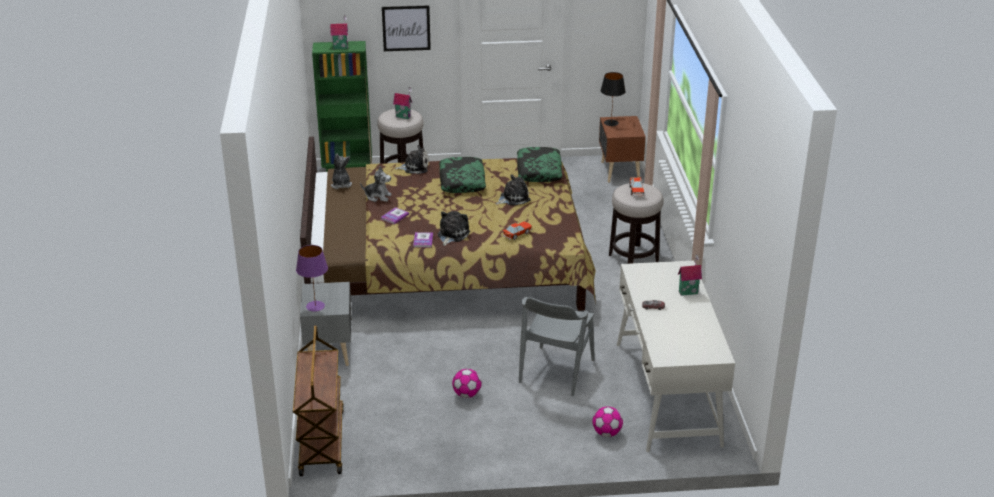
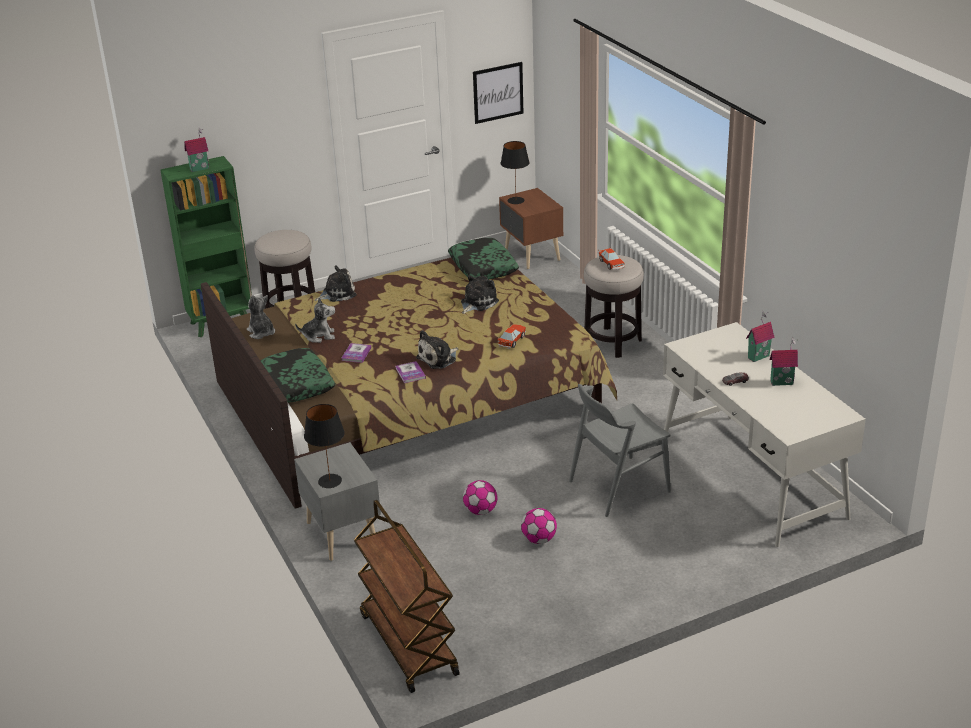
camera: 20 degrees left, 0 degrees up
(315, 306) = (330, 481): purple table lamp -> black table lamp
(403, 116) = (287, 239): toy house -> toy house (781, 381)
(406, 28) = (269, 131): picture -> picture (498, 92)
(452, 235) = (438, 359): plush toy -> plush toy turned 135 degrees counterclockwise
(462, 181) = (405, 297): pillow -> pillow (296, 383)
(556, 371) = (618, 486): grey chair -> grey chair turned 60 degrees clockwise
(607, 433) = (721, 539): football -> football (480, 511)

